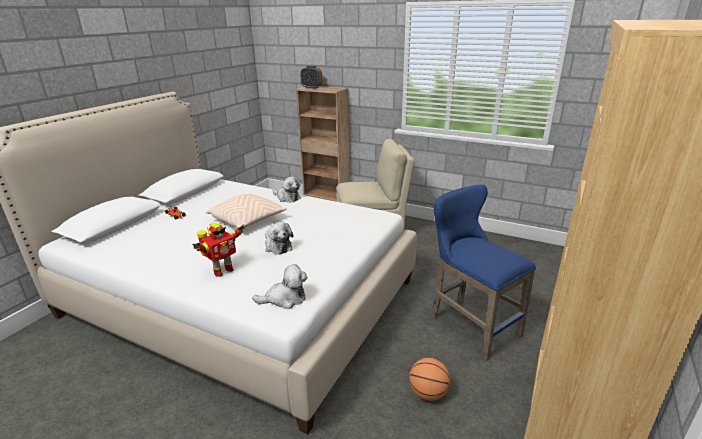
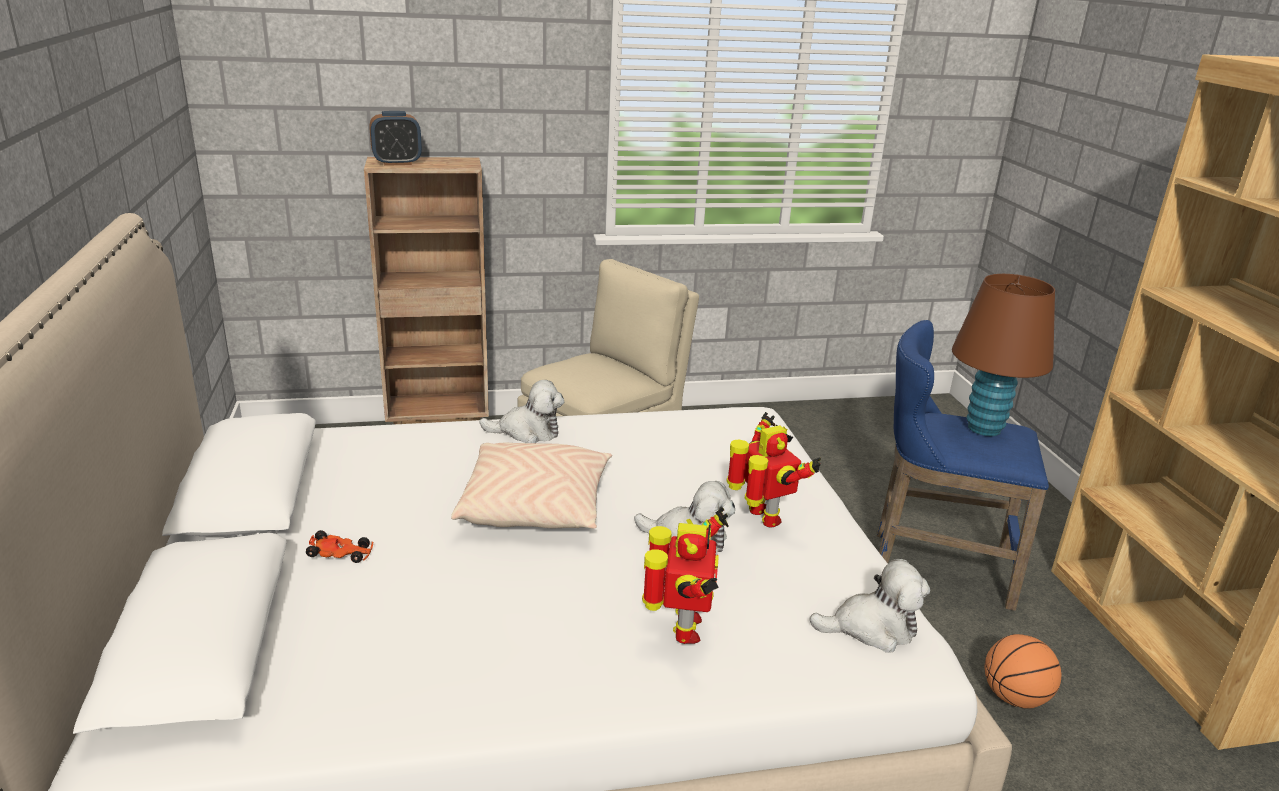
camera: 40 degrees left, 0 degrees up
(285, 299) = (871, 628): plush toy -> plush toy turned 45 degrees clockwise
(315, 249) = (762, 518): none -> toy robot
(490, 250) = (984, 428): none -> brown table lamp

